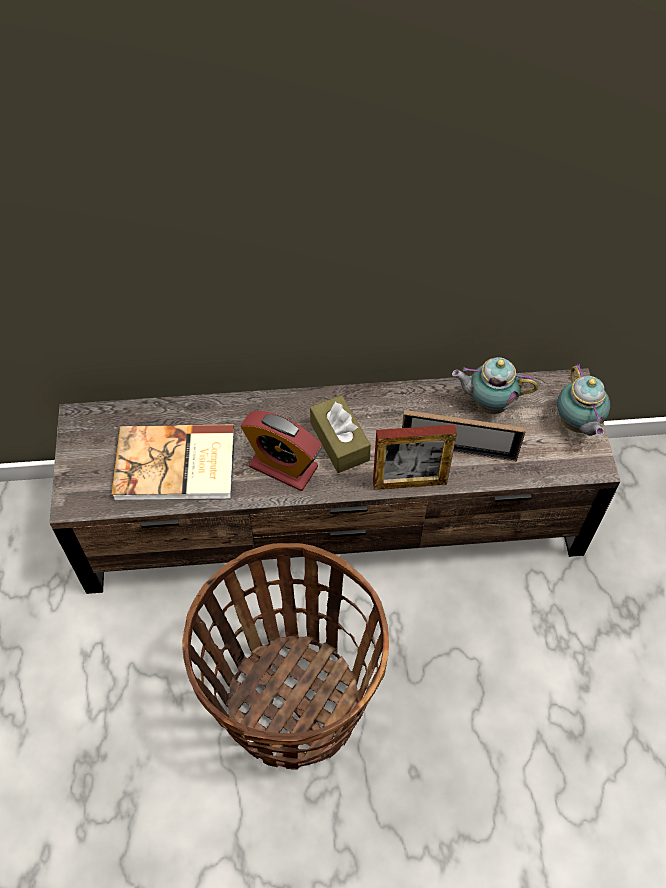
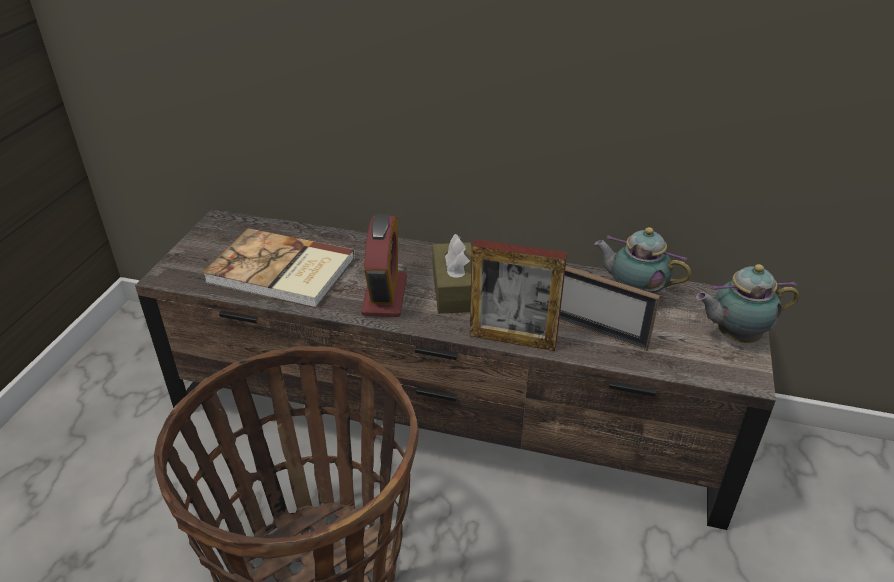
camera: 20 degrees right, 20 degrees down
(283, 466) = (385, 296): alarm clock -> alarm clock turned 135 degrees counterclockwise
(576, 425) = (734, 336): teapot -> teapot turned 75 degrees clockwise

